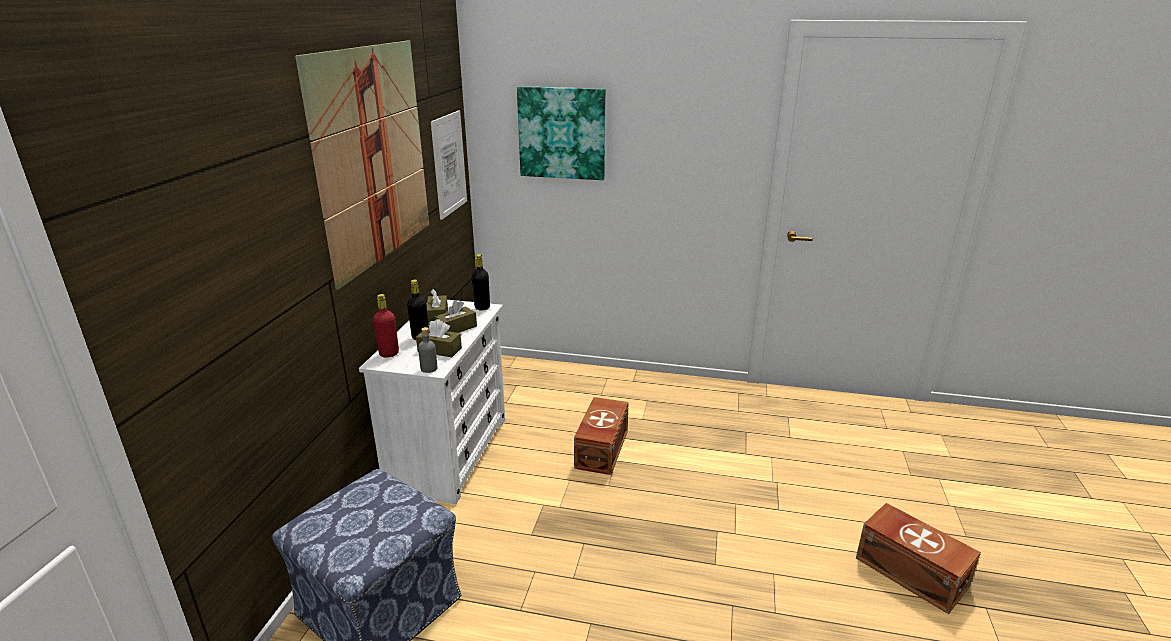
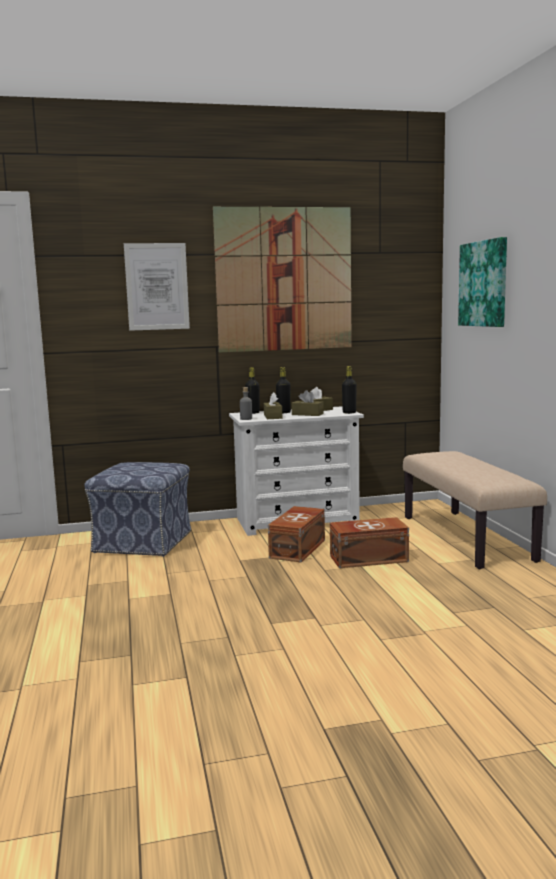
camera: 65 degrees right, 15 degrees down
(389, 353) = (253, 413): red bottle -> black bottle
(449, 164) = (400, 309): picture -> picture (157, 286)
(598, 382) = (467, 538): none -> beige bench
(910, 571) = (361, 720): brown storage box -> brown storage box (299, 548)

